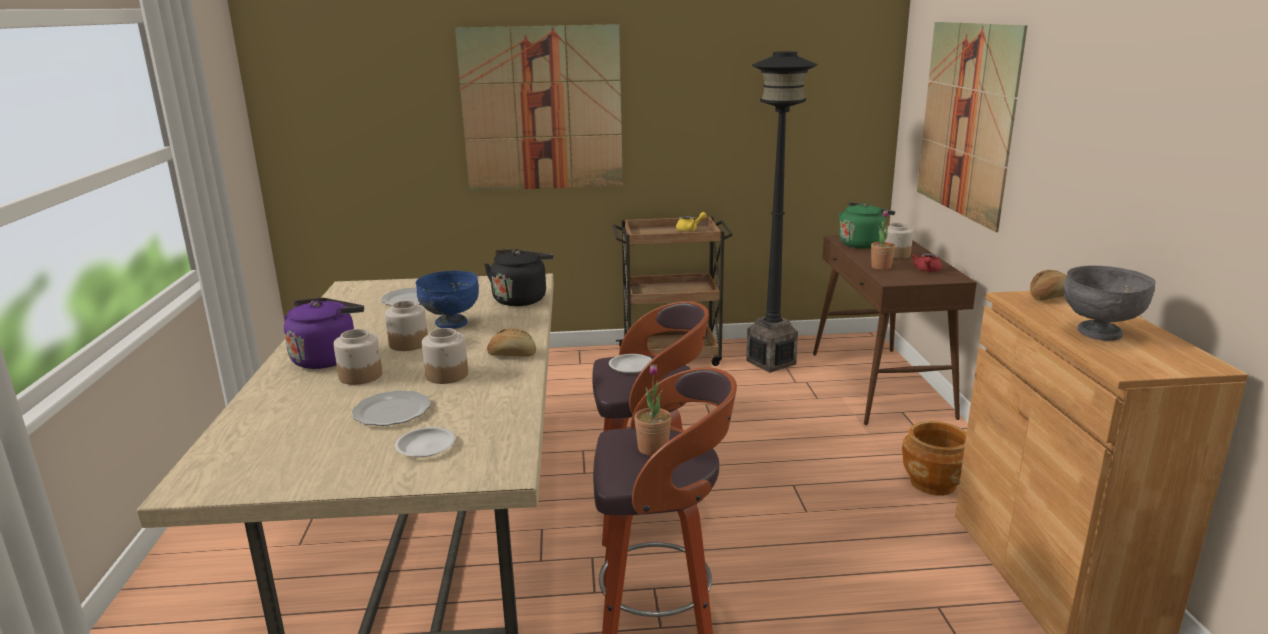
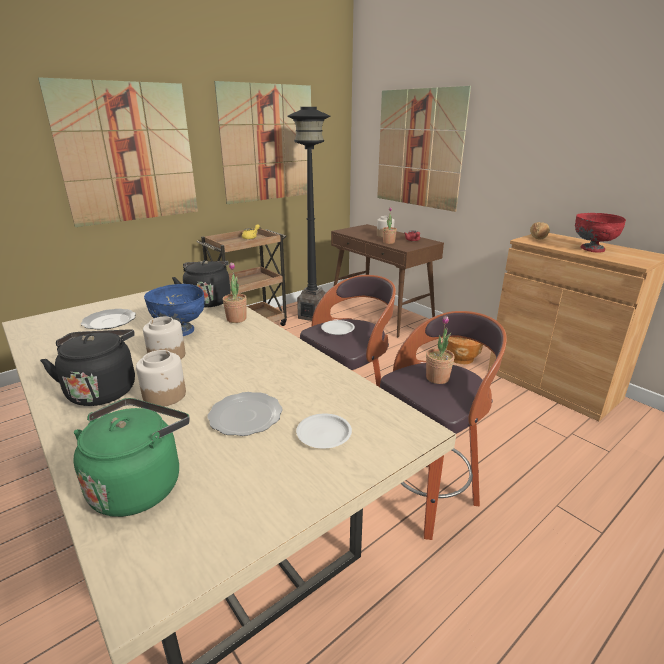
camera: 35 degrees left, 5 degrees up
(327, 358) = (103, 390): purple kettle -> black kettle
(447, 375) = (244, 371): jar -> none
(512, 354) = (269, 341): bread -> none
(517, 324) = (236, 319): none -> potted plant
(743, 99) = (268, 143): none -> picture
(862, 244) = (359, 232): green kettle -> green kettle (140, 484)
(1098, 333) = (592, 249): grey bowl -> red bowl

